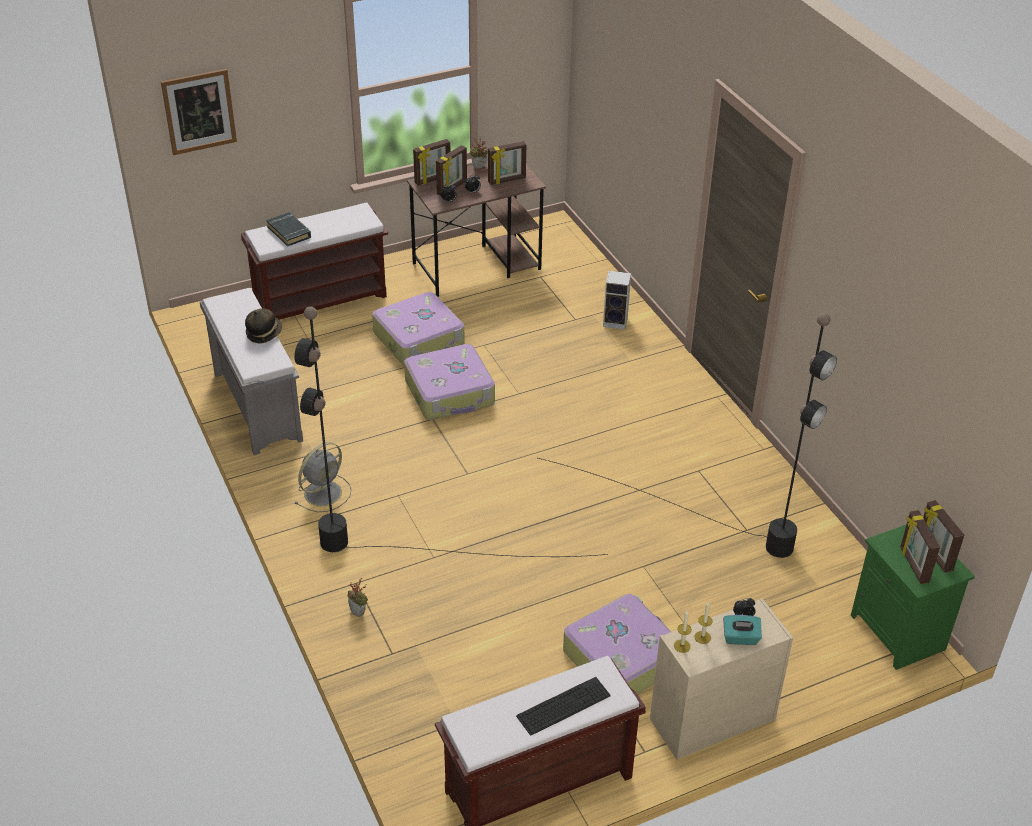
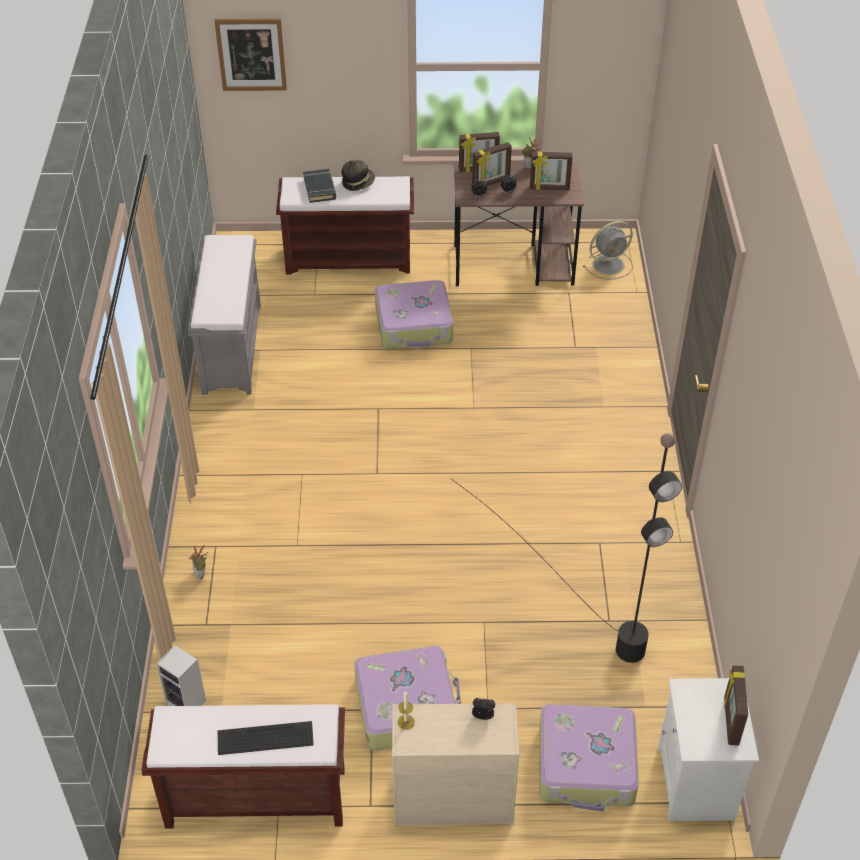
camera: 25 degrees right, 5 degrees up
(264, 333) = (235, 283): hat -> hat (358, 183)
(324, 492) = (240, 450): grey fan -> grey fan (609, 264)
(410, 547) = (282, 528): black floor lamp -> none
(450, 393) = (410, 387): suitcase -> suitcase (587, 765)
(616, 322) = (614, 361): speaker -> speaker (187, 702)
(702, 637) = (431, 721): candle -> none
(740, 638) = (467, 735): turquoise tissue box -> none
(899, 633) = (697, 784): green nightstand -> white nightstand
(913, 565) = (700, 724): picture frame -> none

